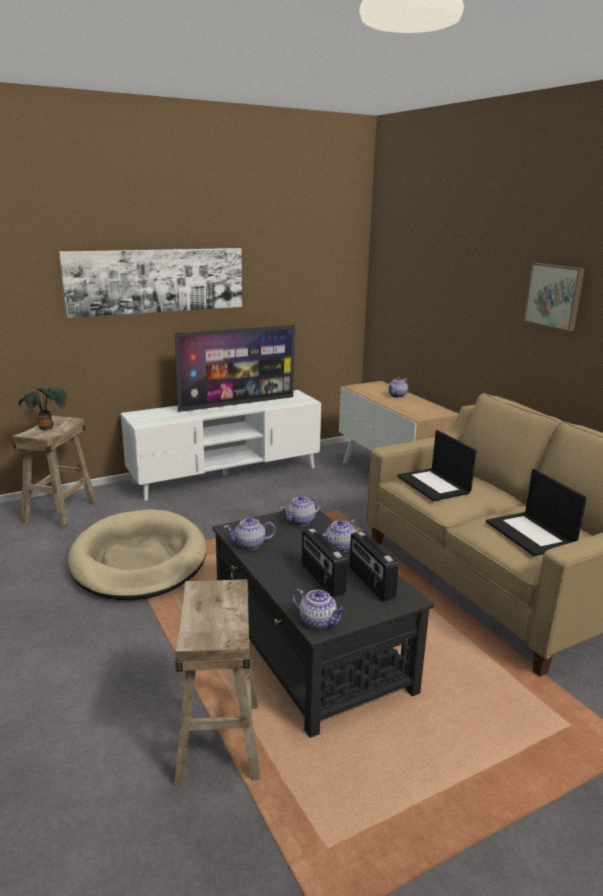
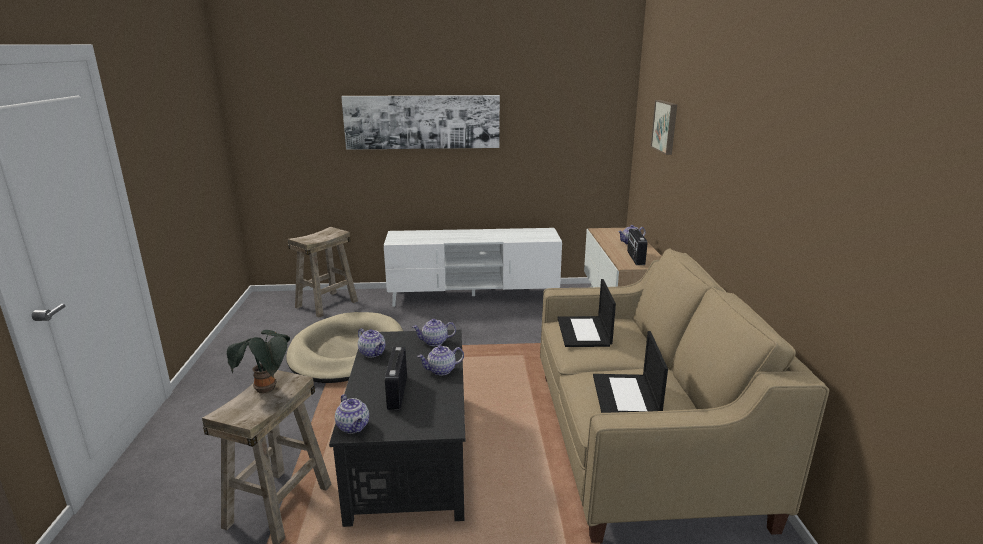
camera: 25 degrees right, 0 degrees up
(47, 428) = (318, 236): potted plant -> potted plant (267, 390)
(237, 404) = (486, 234): television -> none
(249, 545) = (372, 353): teapot -> teapot turned 150 degrees counterclockwise
(370, 582) = (432, 406): radio -> radio (635, 258)
(554, 296) = (741, 151): picture -> picture (666, 126)

